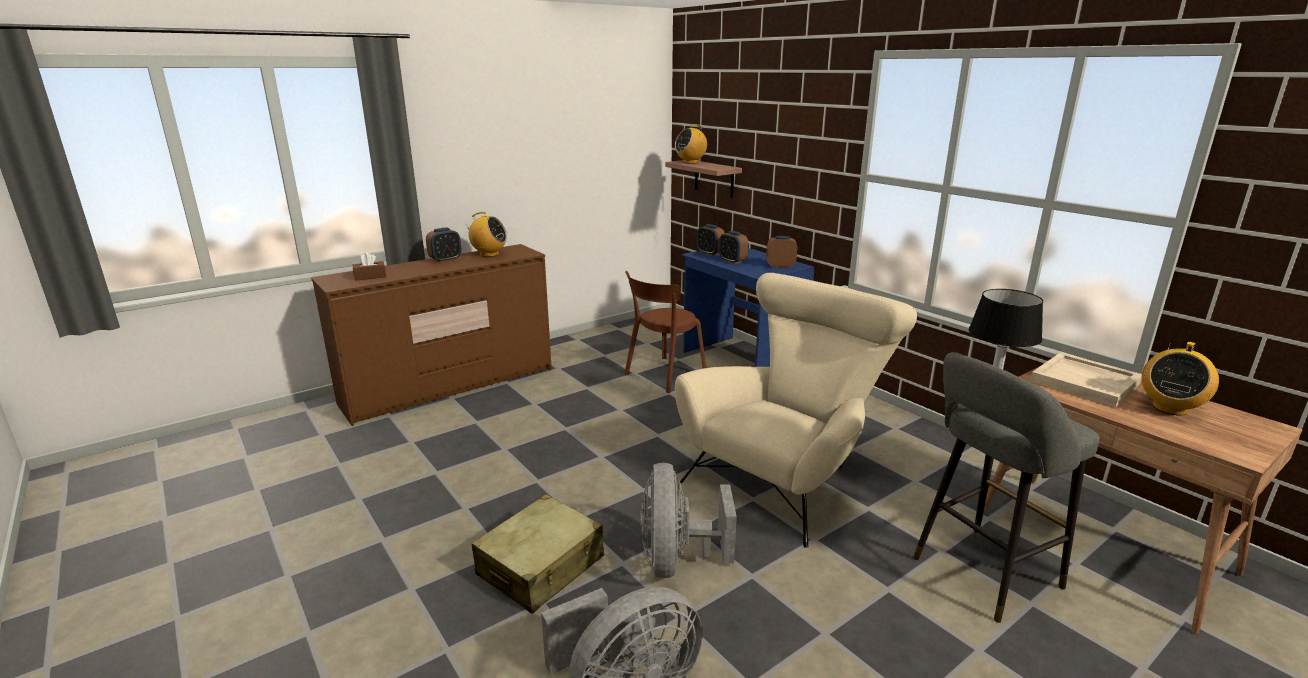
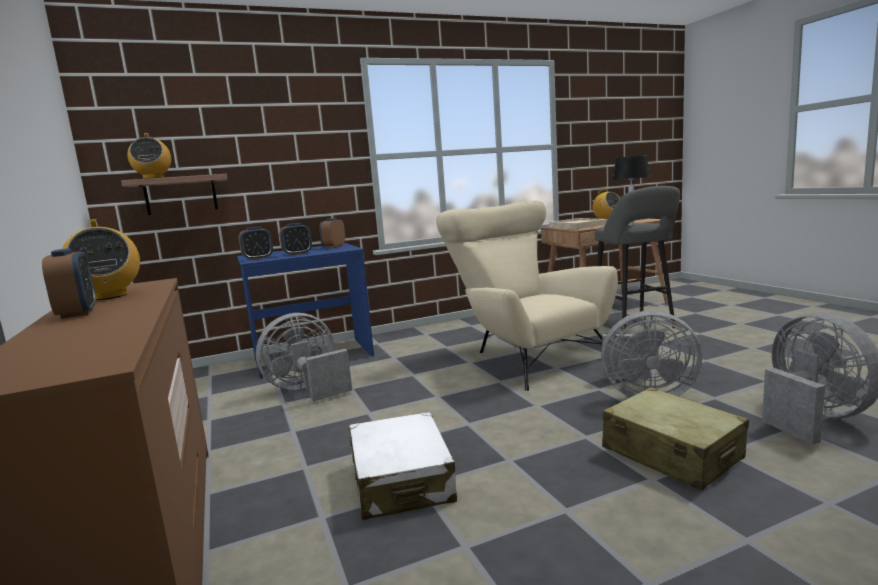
camera: 75 degrees left, 10 degrees down
(370, 276) = (76, 348): brown tissue box -> none
(489, 254) = (108, 296): radio -> radio turned 120 degrees clockwise
(512, 440) = (401, 481): none -> white suitcase
(663, 375) = (307, 390): brown chair -> grey fan

